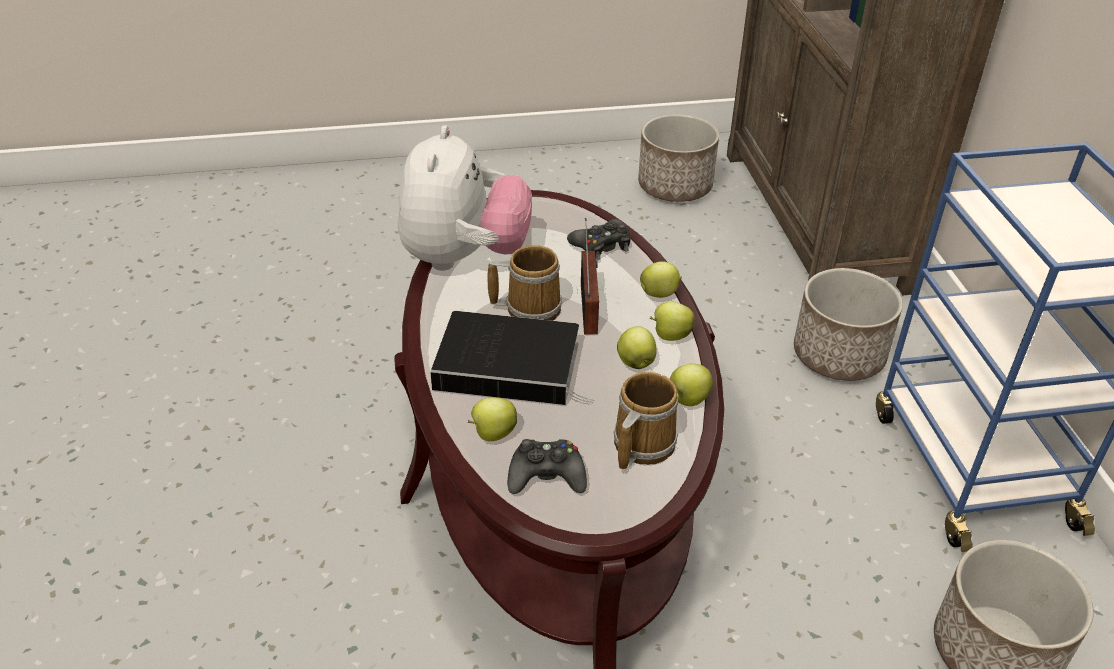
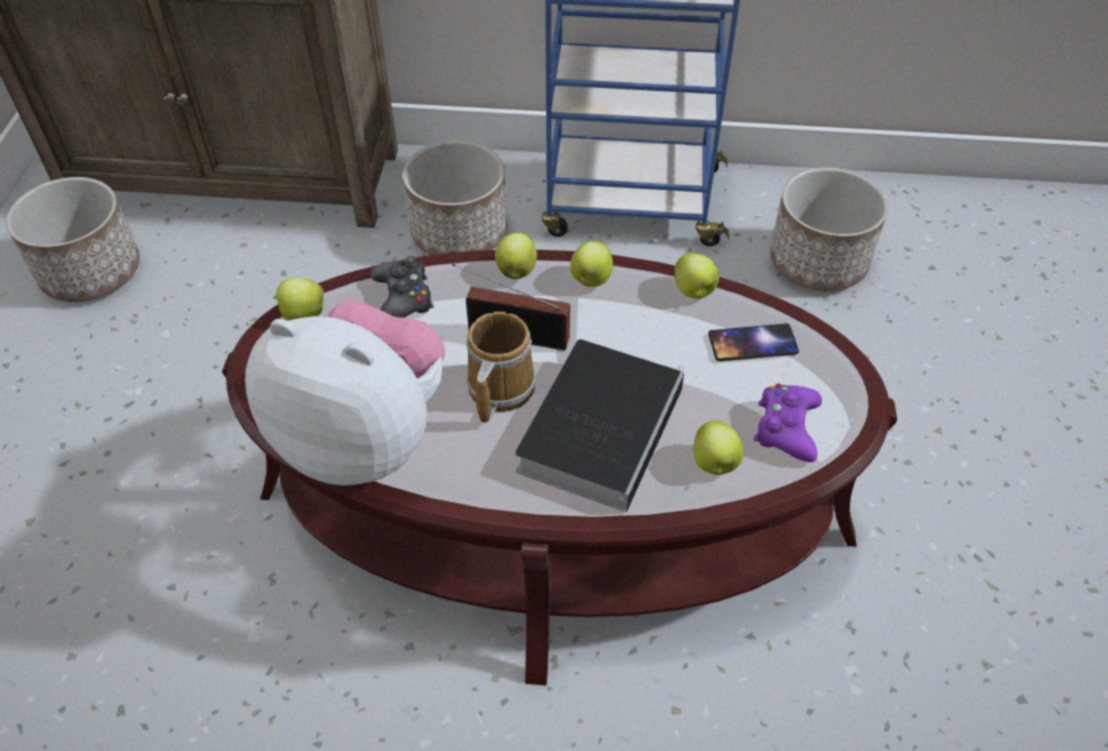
camera: 75 degrees left, 10 degrees up
(546, 475) = (786, 428): black game controller -> purple game controller
(635, 362) = (624, 318): apple -> apple (303, 315)
(640, 445) = (753, 343): mug -> phone

